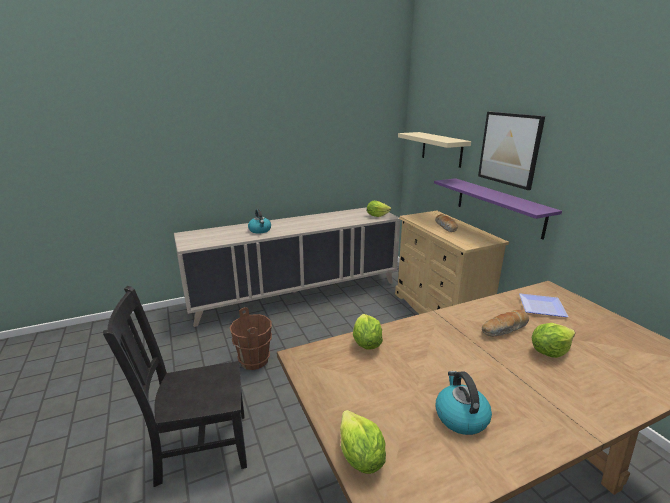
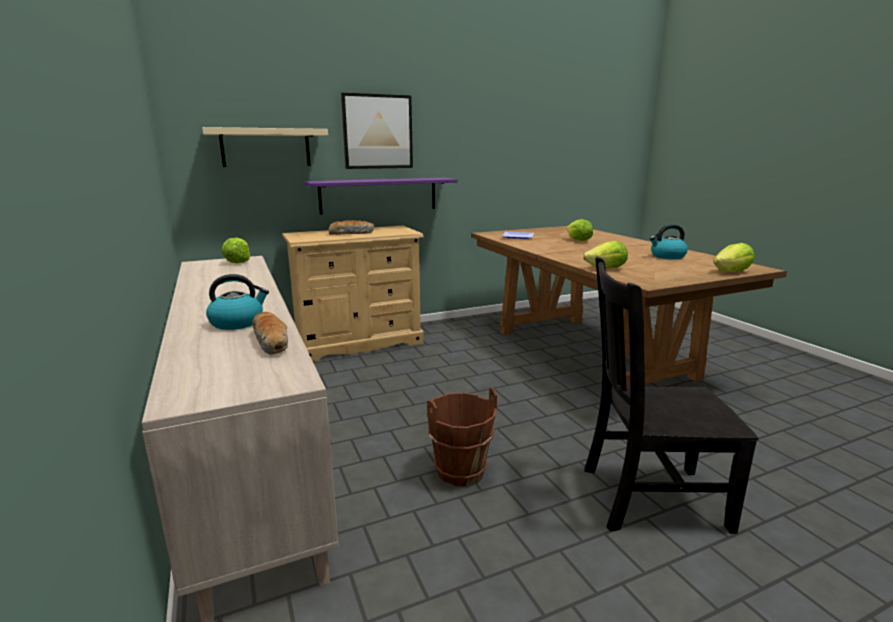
camera: 90 degrees left, 5 degrees down
(199, 447) = (647, 497): black chair -> black chair turned 105 degrees clockwise
(505, 329) = (556, 244): bread -> bread (272, 342)

